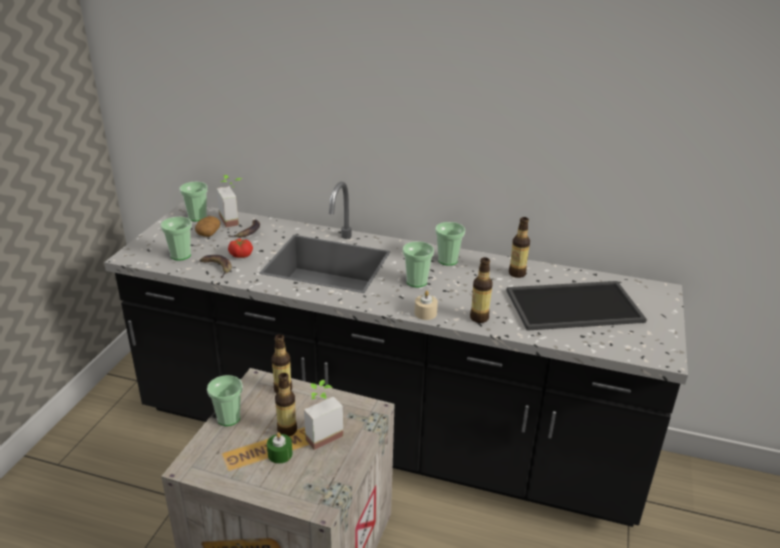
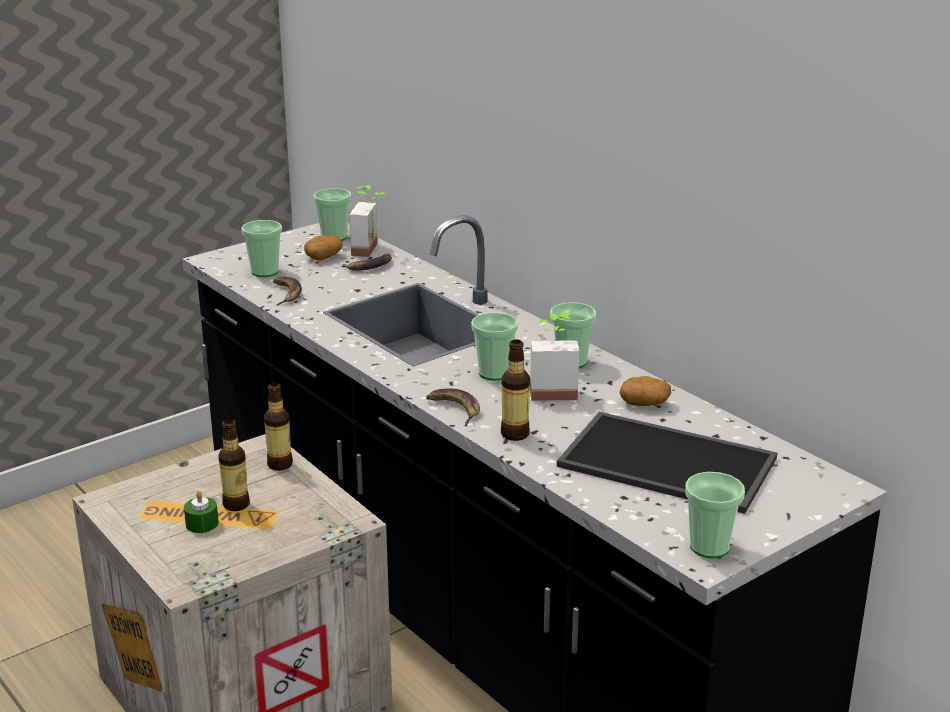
camera: 35 degrees right, 5 degrees down
(228, 418) = (192, 471): cup -> cup (709, 547)
(241, 255) = (329, 288): tomato -> none
(320, 433) = (266, 521): potted plant -> potted plant (552, 390)
(425, 313) = (454, 408): beige candle -> banana
(517, 273) = (645, 403): bottle -> potato

